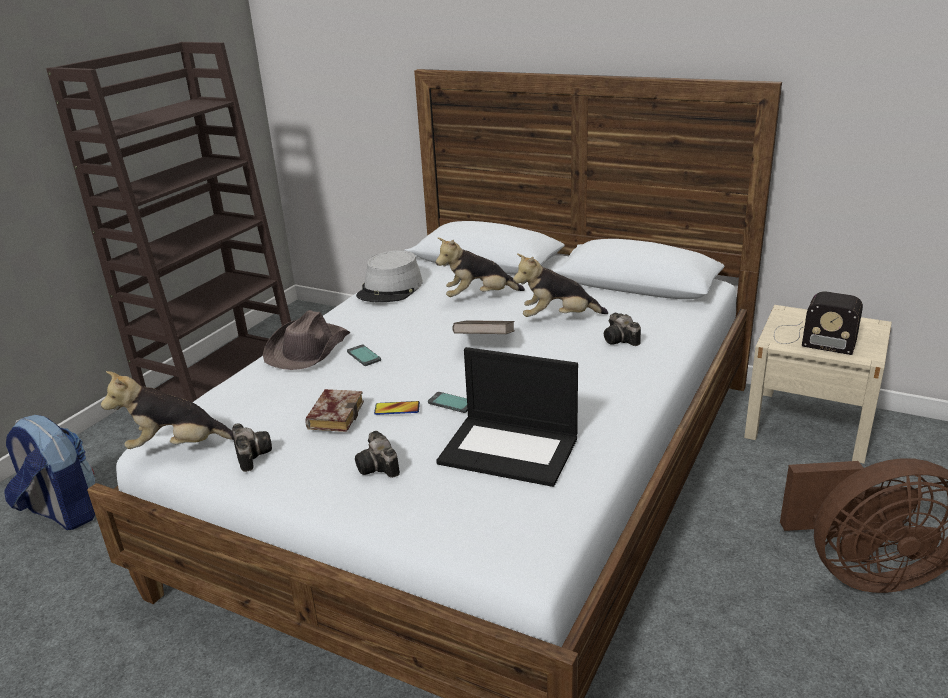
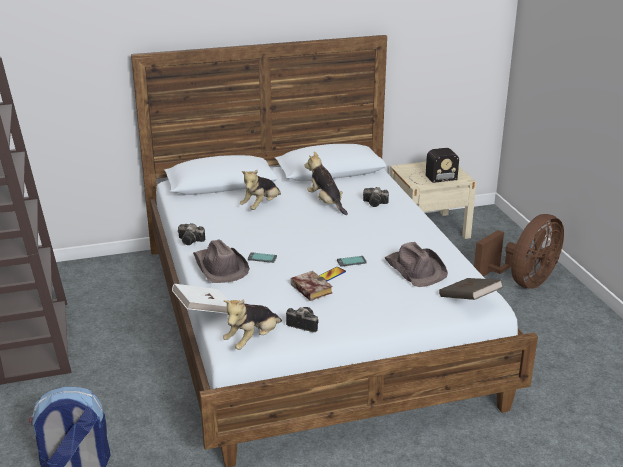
camera: 45 degrees left, 0 degrees up
(203, 389) = (203, 310): none -> white book
(379, 467) = (374, 301): camera -> camera (191, 241)
(390, 289) = (197, 218): grey hat -> none
(485, 343) = (314, 228): brown book -> brown book (469, 300)
(510, 450) = (415, 269): laptop -> brown hat
(558, 318) = (326, 203): plush toy -> plush toy turned 105 degrees clockwise

